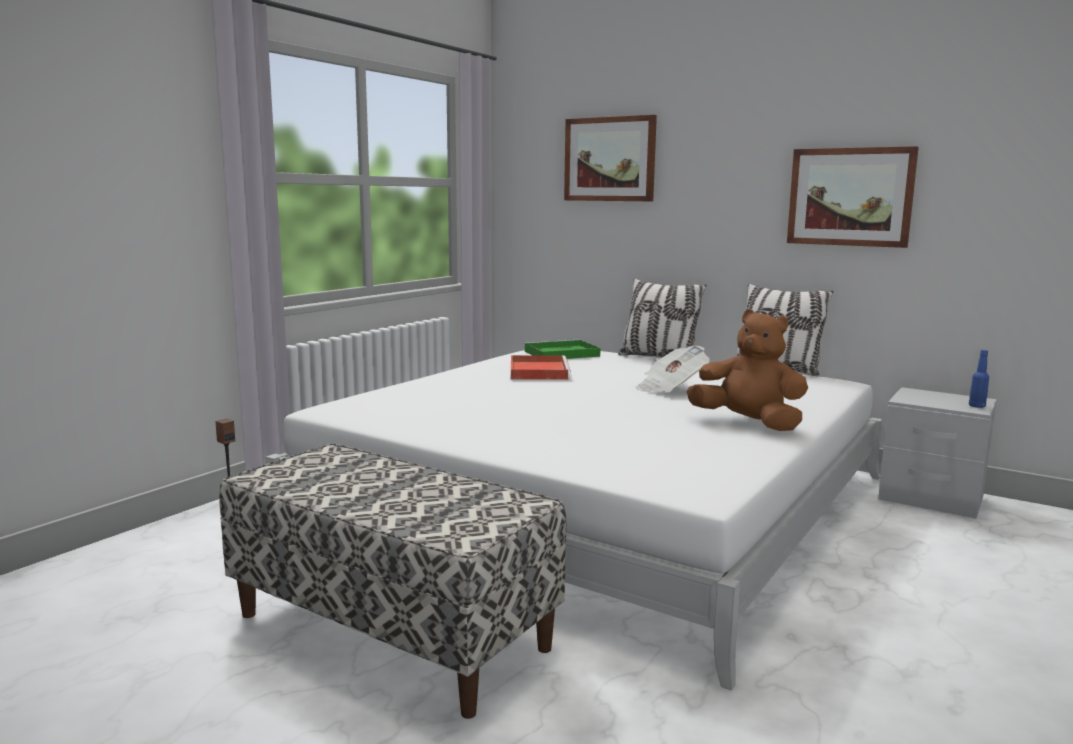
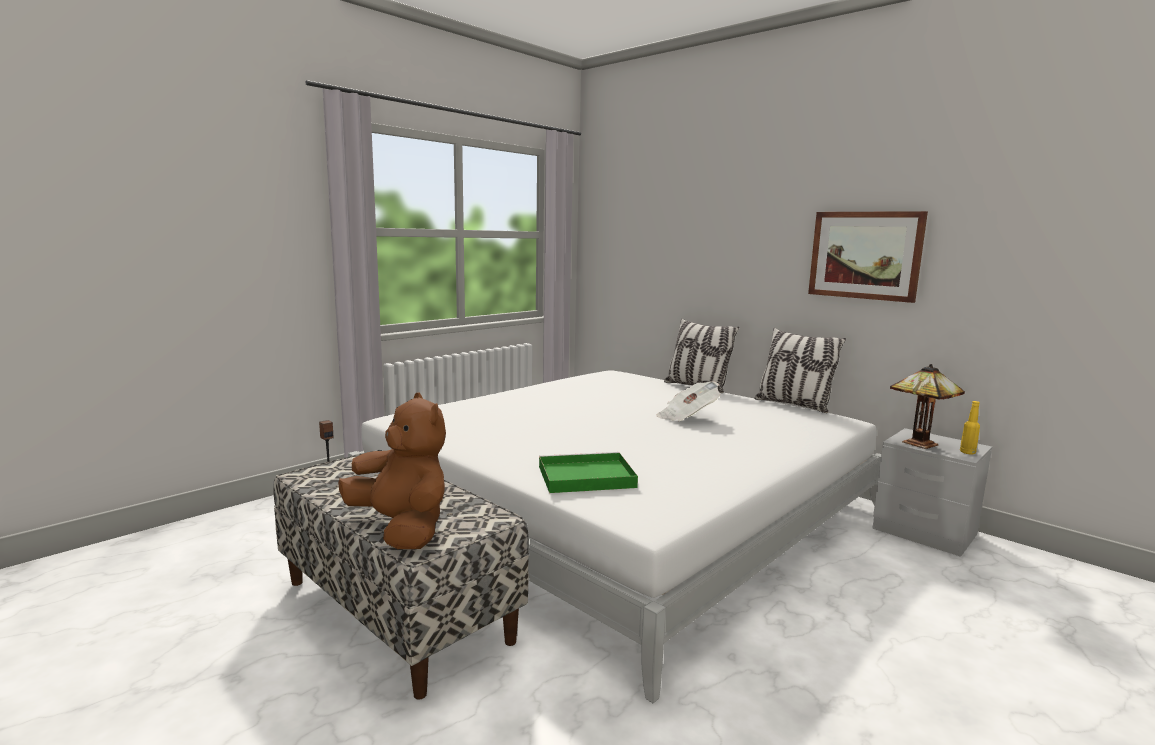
camera: 10 degrees right, 0 degrees up
(538, 371) = (585, 394): red tray -> none
(560, 354) = (616, 379): green tray -> green tray (584, 477)
(609, 159) = (667, 217): picture -> none
(748, 423) = (735, 456): brown plush toy -> brown plush toy (402, 528)
(922, 401) = (917, 443): none -> table lamp
(976, 406) = (967, 452): blue bottle -> yellow bottle

